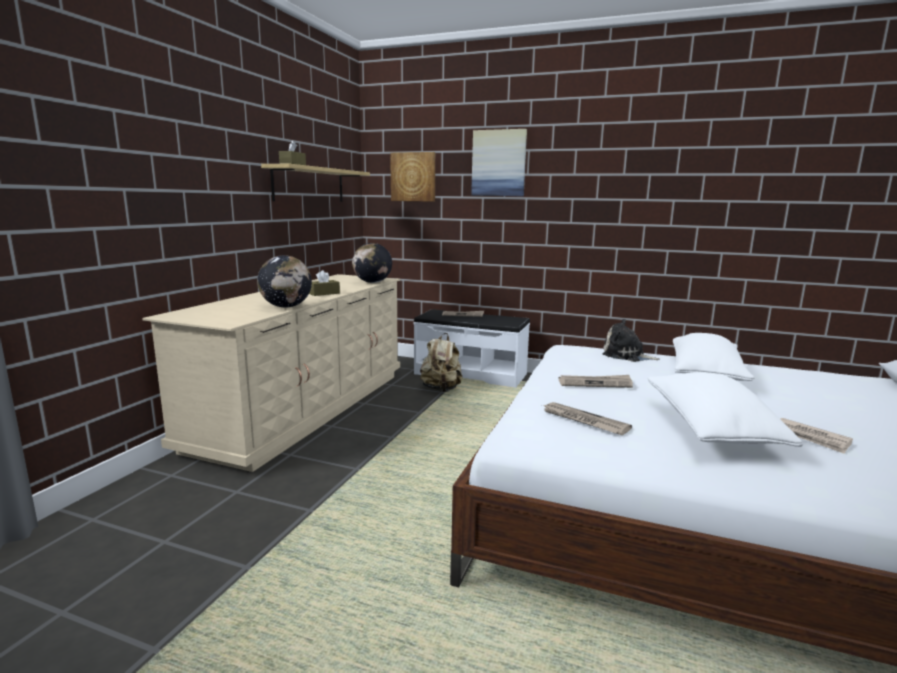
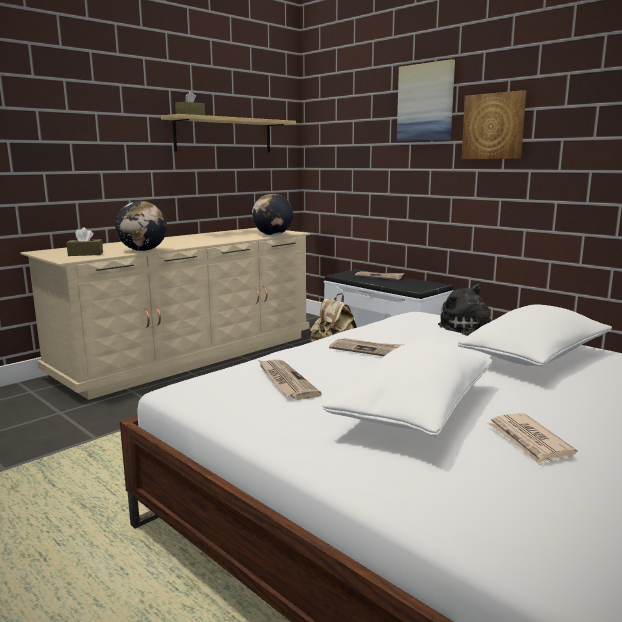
camera: 25 degrees right, 0 degrees up
(324, 293) = (203, 242): brown tissue box -> brown tissue box (85, 254)
(413, 177) = (345, 123): picture -> picture (493, 126)

